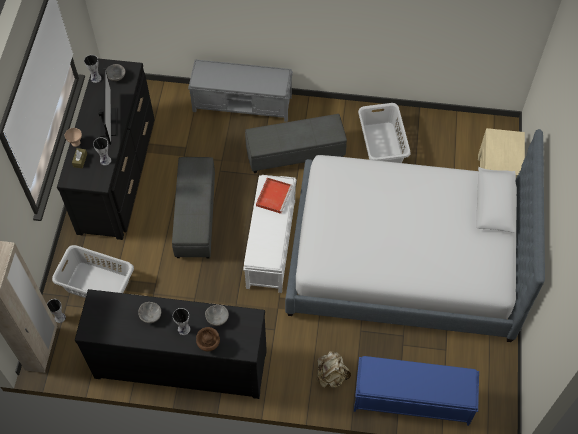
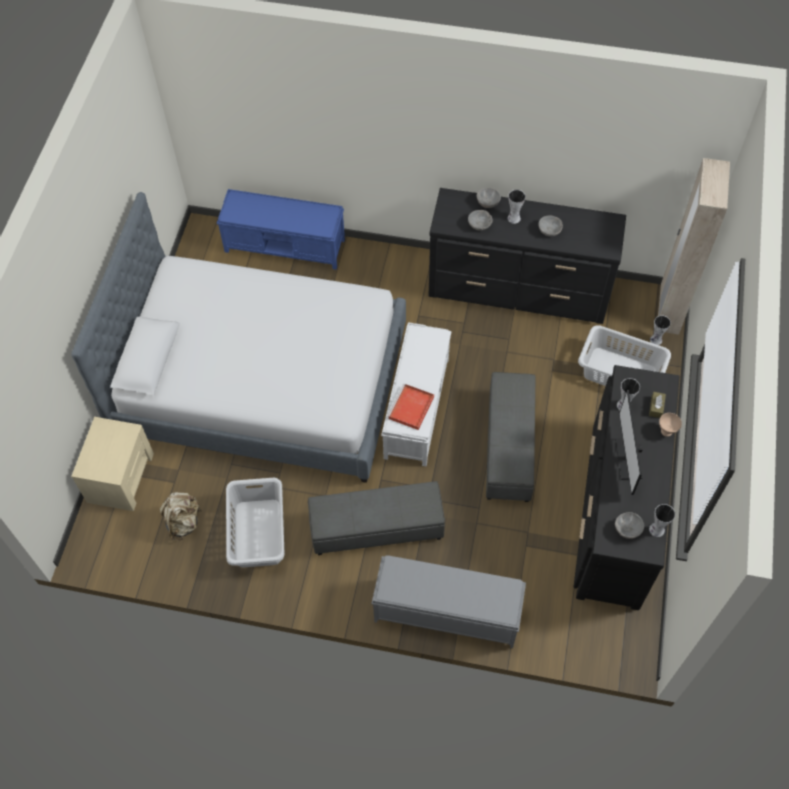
camera: 175 degrees left, 0 degrees up
(209, 345) = (487, 203): brown vase -> grey bowl
(331, 375) = (362, 270): beige backpack -> beige backpack (183, 522)

